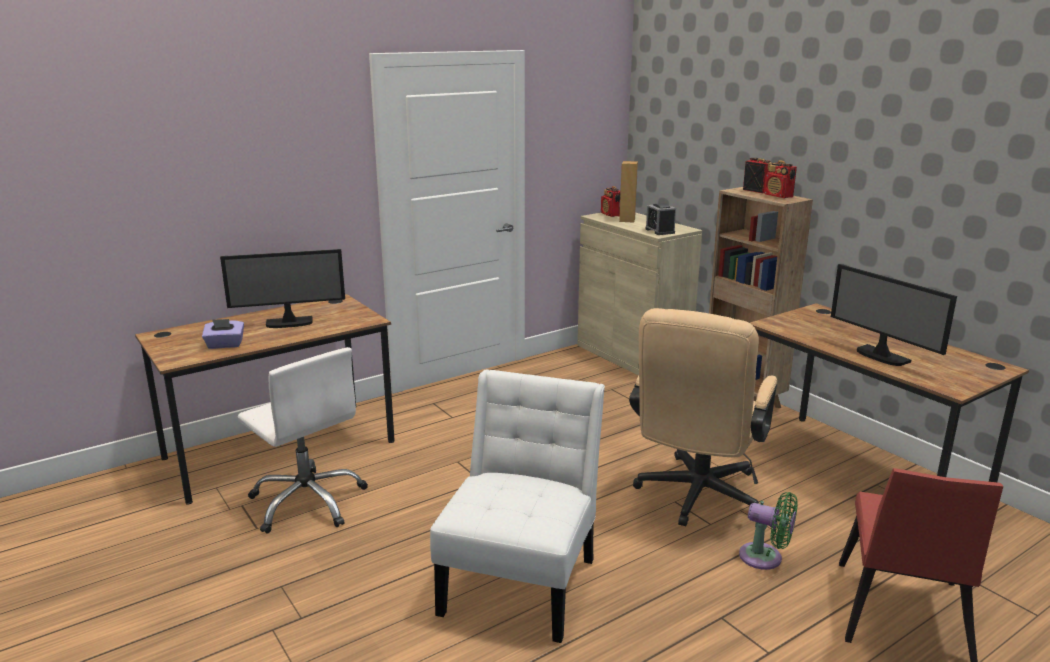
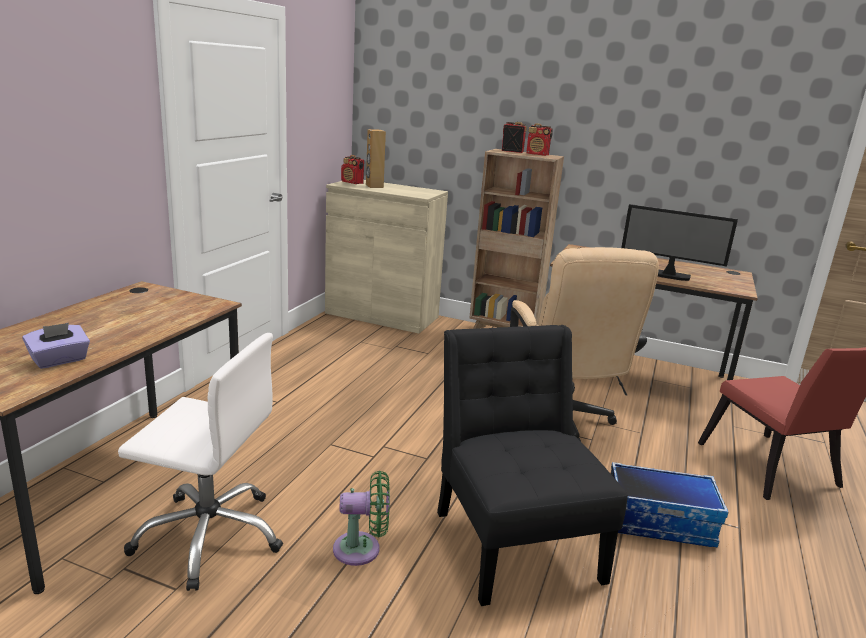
camera: 35 degrees left, 0 degrees up
(289, 323) = (115, 321): monitor -> none
(522, 580) = (514, 539): white chair -> black chair
(660, 231) = (418, 193): alarm clock -> none
(682, 616) = (659, 522): none -> storage box
(765, 558) = (654, 454): green fan -> green fan (362, 549)

